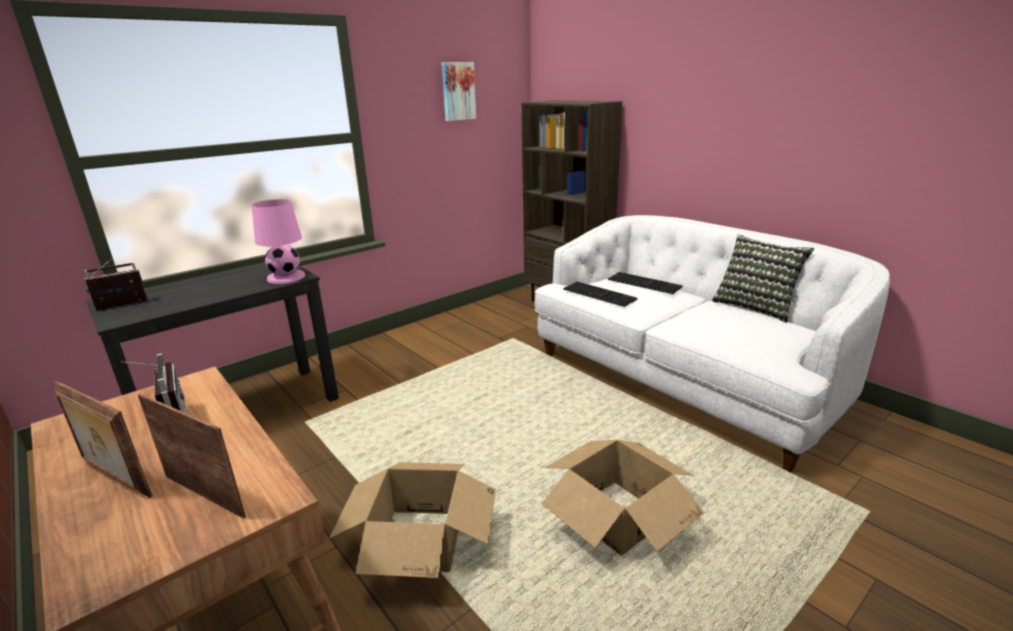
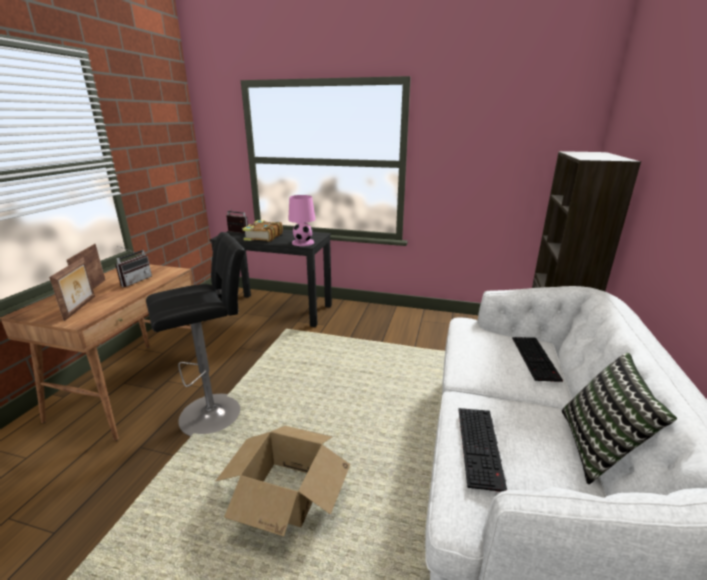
camera: 55 degrees right, 0 degrees up
(197, 294) = (263, 237): none -> book
(421, 541) = (217, 412): cardboard box -> black stool
(458, 91) = (504, 136): picture -> none
(600, 294) = (474, 344): keyboard -> keyboard (481, 447)

